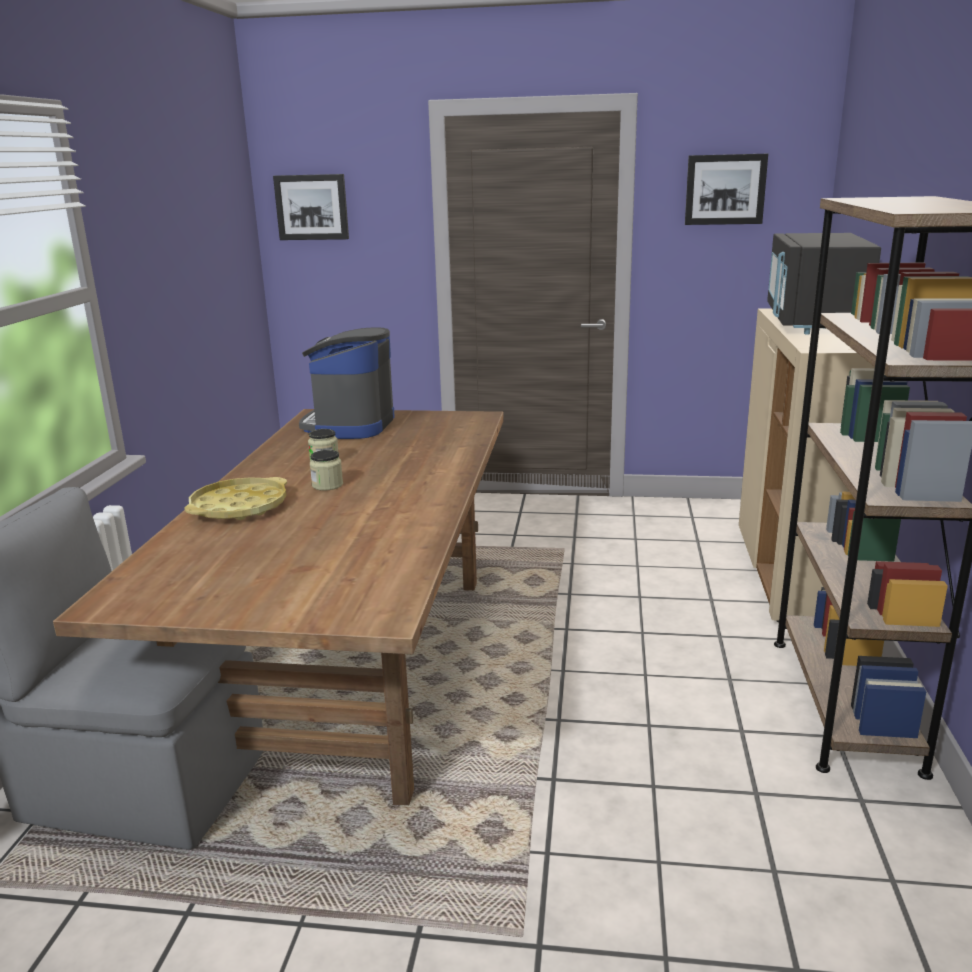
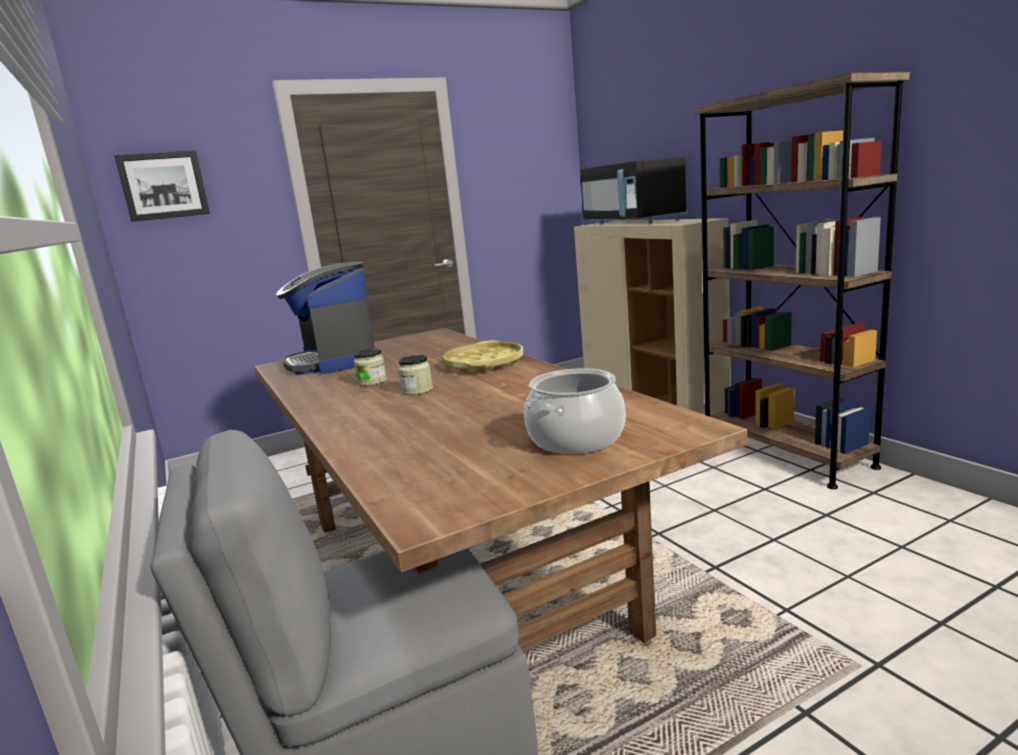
camera: 35 degrees left, 5 degrees down
(239, 507) = (371, 423): yellow tray -> yellow tray (484, 363)
(300, 585) = (576, 438): none -> cooking pot
(725, 189) = (515, 150): picture -> none

